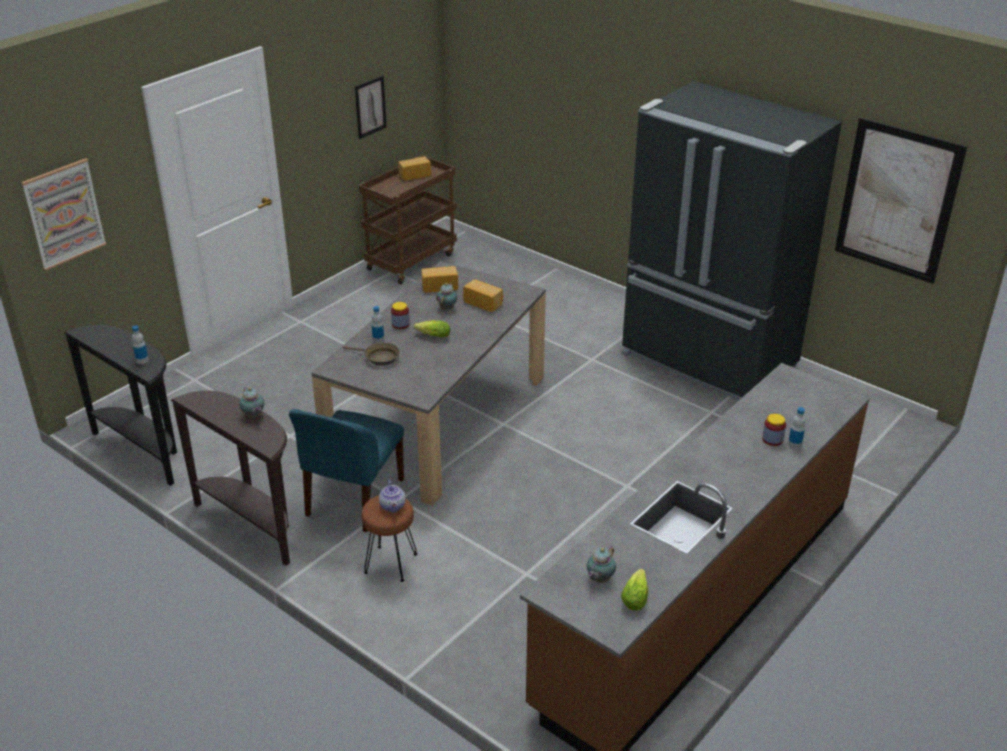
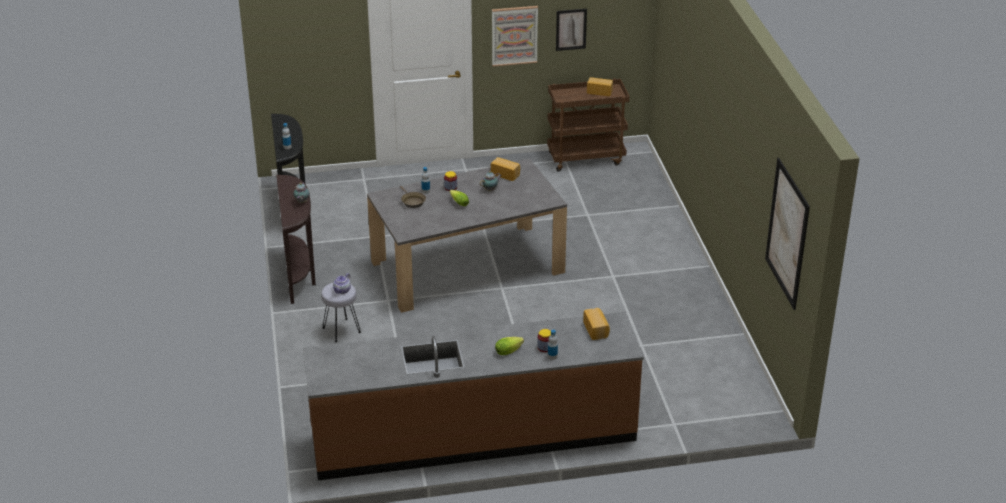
camera: 40 degrees right, 0 degrees up
(64, 214) = (293, 40): picture -> picture (514, 35)
(353, 499) = (365, 287): blue chair -> none
(391, 564) = (341, 330): brown stool -> grey stool
(484, 302) = (516, 196): bread -> bread (596, 330)
(599, 579) = (347, 361): teapot -> none
(636, 596) = (352, 378): lettuce -> lettuce (510, 350)
(707, 362) = (688, 314): black fridge -> none

